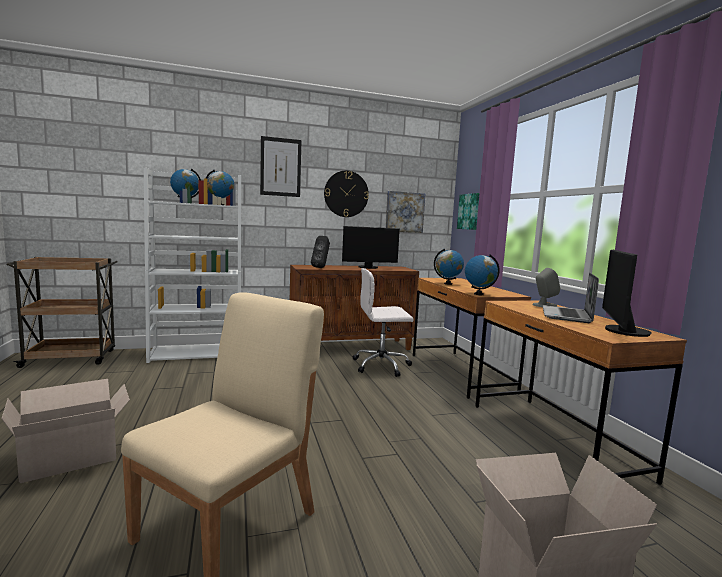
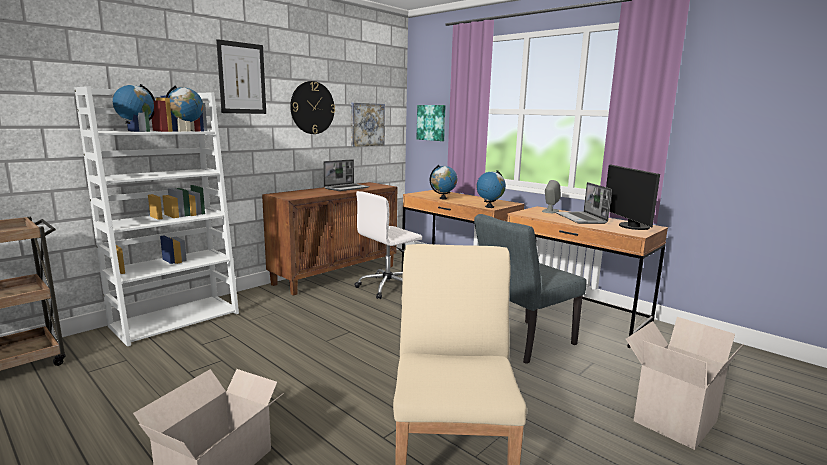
camera: 30 degrees left, 5 degrees up
(321, 268) = (307, 195): black speaker -> none
(368, 267) = (347, 188): monitor -> laptop
(449, 448) = (522, 343): none -> grey chair

